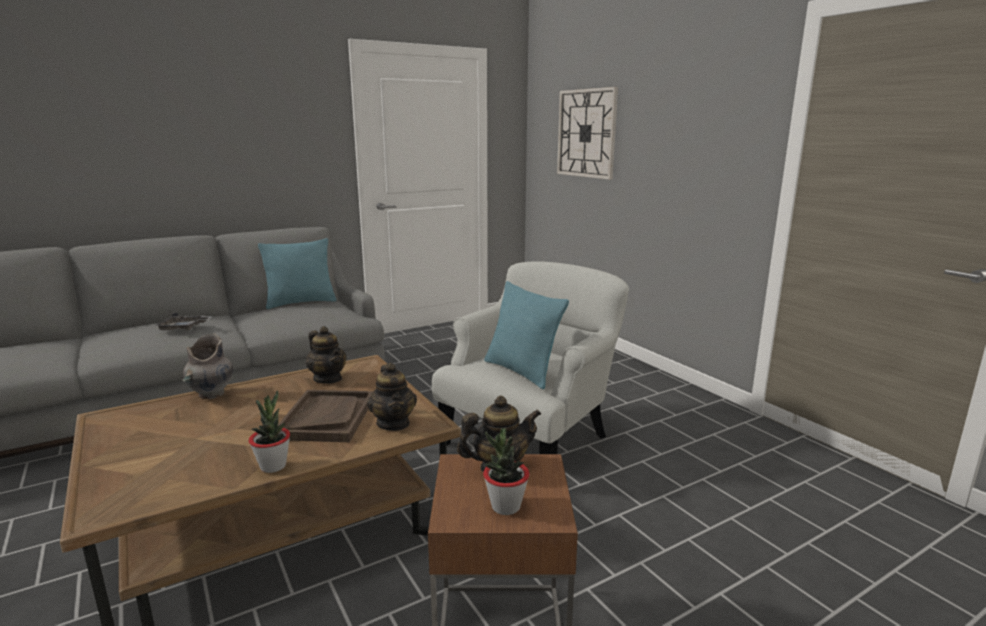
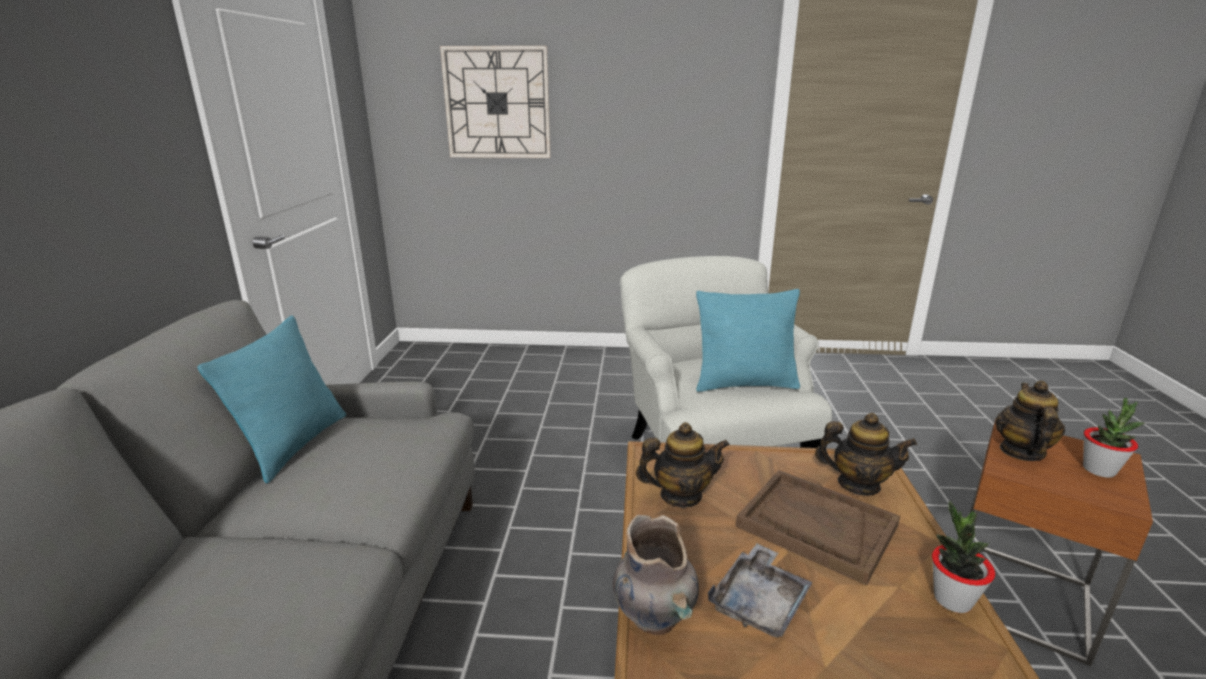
camera: 55 degrees left, 5 degrees up
(184, 328) = (242, 600): grey tray -> grey tray (759, 602)

